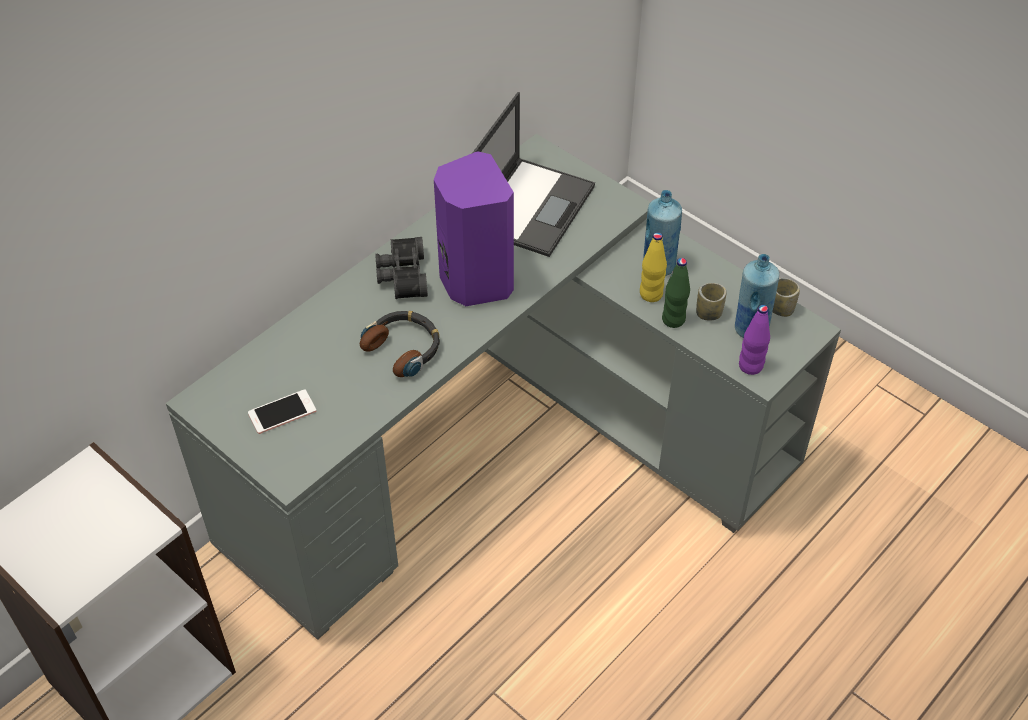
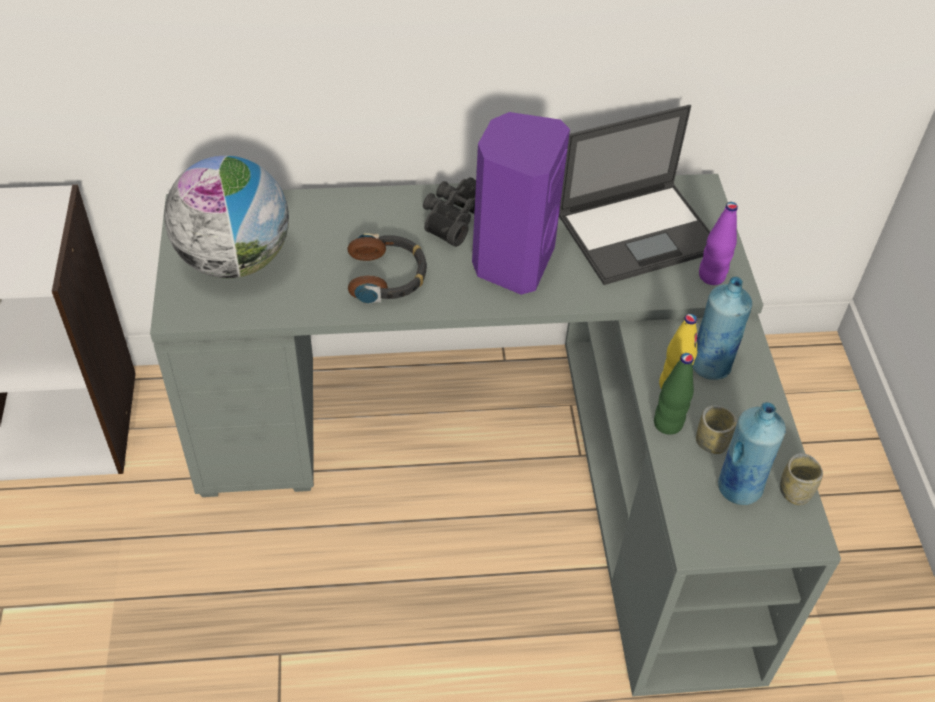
camera: 40 degrees right, 0 degrees up
(282, 412) = (235, 260): phone -> globe
(750, 366) = (697, 523): purple bottle -> purple bottle (711, 276)

